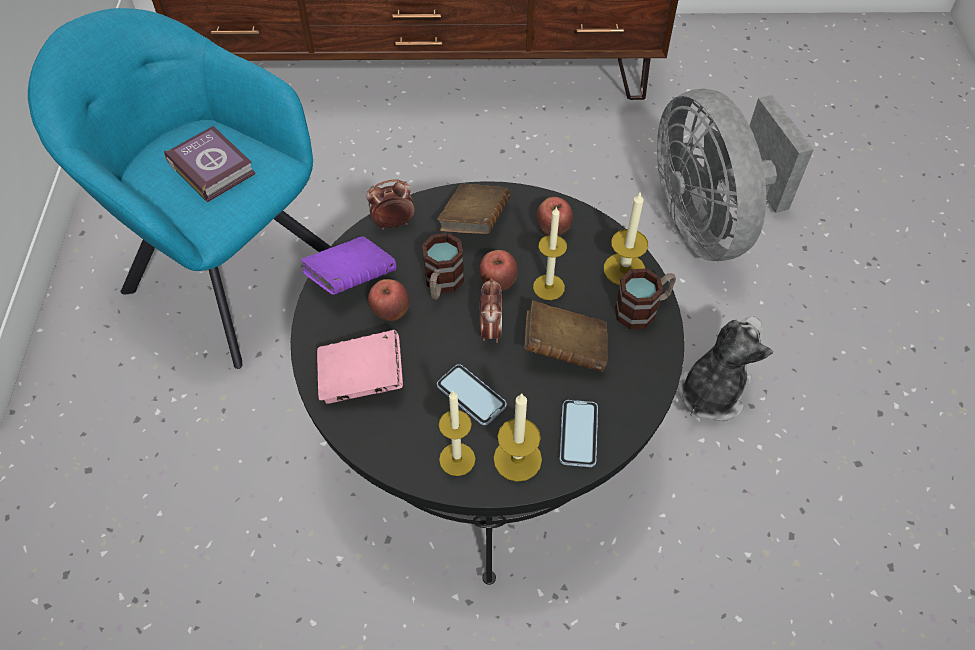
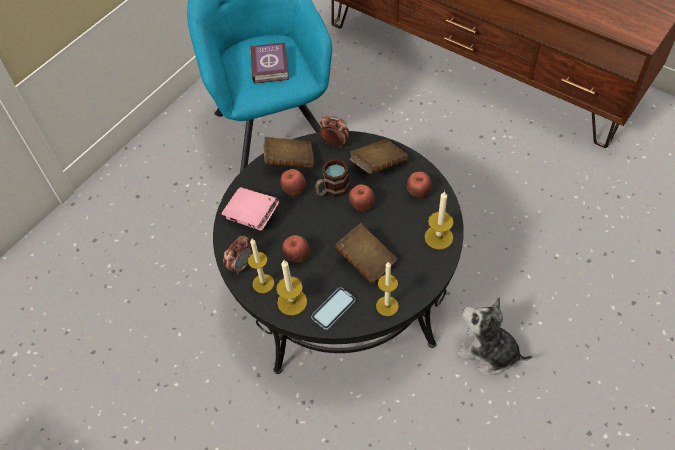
camera: 40 degrees right, 0 degrees up
(351, 278) = (289, 161): purple book -> brown book
(471, 396) = (297, 256): phone -> apple
(490, 329) = (336, 228): alarm clock -> alarm clock (241, 265)
(548, 287) = (387, 223): candle -> candle (387, 306)
(643, 309) = (429, 265): mug -> none
(708, 223) = (578, 250): grey fan -> none
(712, 391) = (488, 352): plush toy -> plush toy turned 135 degrees counterclockwise

